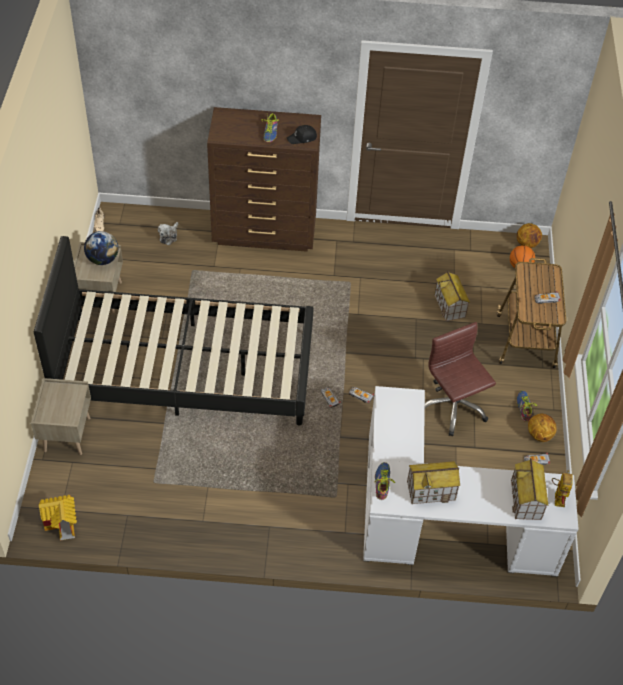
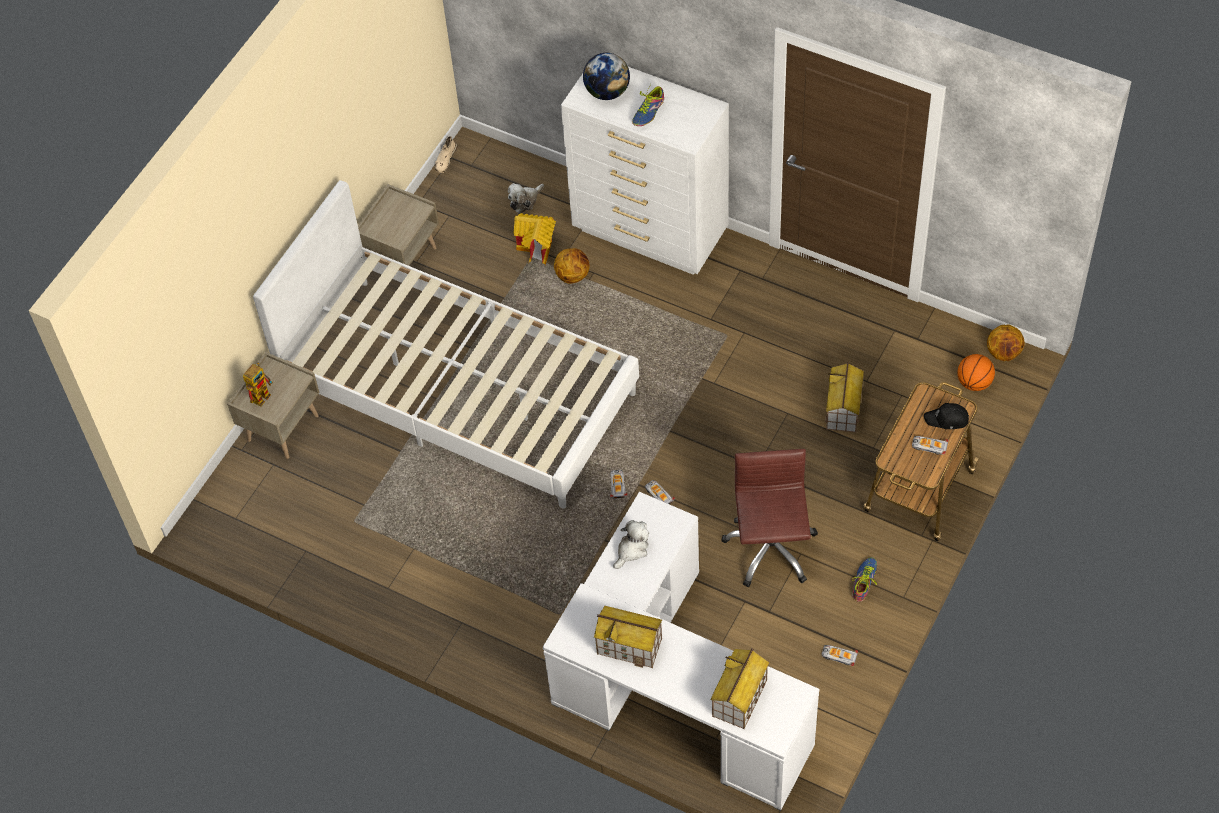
camera: 30 degrees right, 5 degrees up
(63, 525) = (230, 537): toy house -> toy house (538, 250)
(103, 259) = (406, 216): globe -> globe (607, 92)
(185, 369) = (458, 390): black bed -> white bed
(265, 233) = (650, 233): brown dresser -> white dresser
(302, 138) = (685, 131): black cap -> black cap (947, 419)
(382, 482) = (576, 616): shoe -> none
(392, 426) = (632, 549): none -> plush toy
(539, 434) = (863, 623): basketball -> basketball (573, 275)
(558, 496) = (782, 708): toy robot -> toy robot (262, 394)

